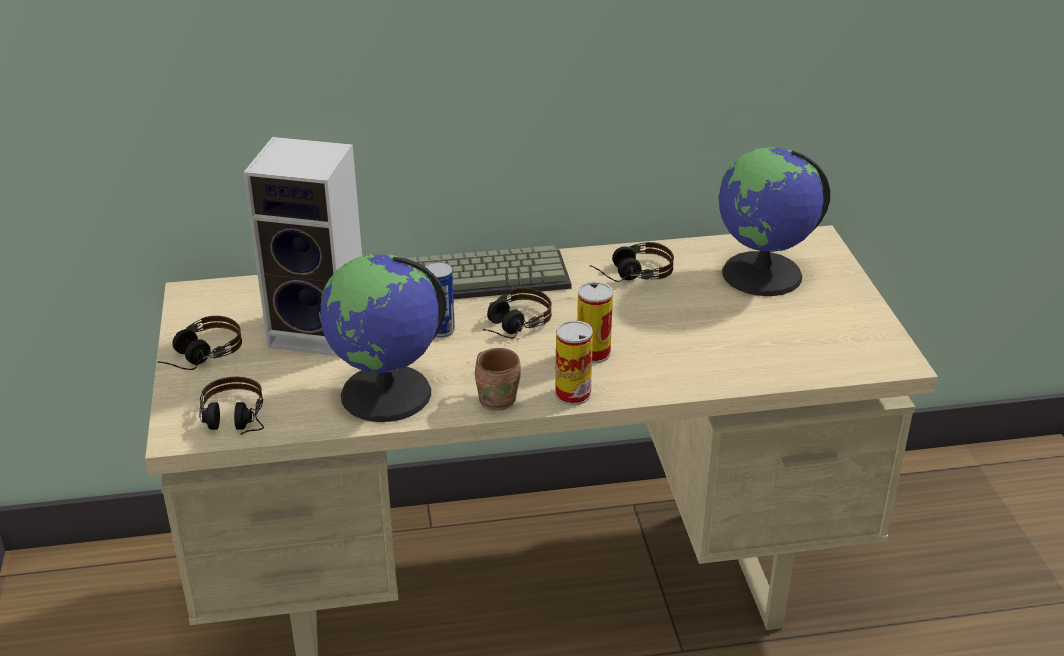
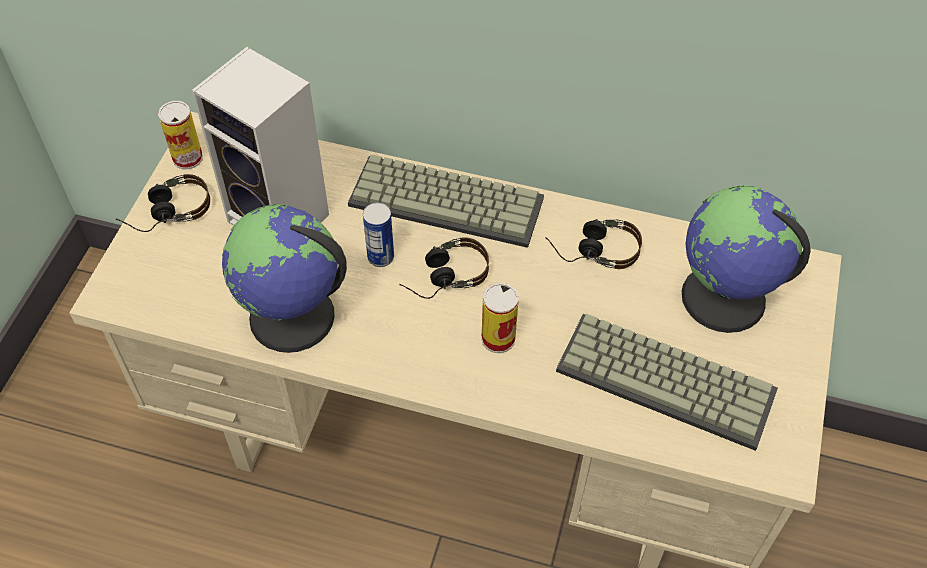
camera: 25 degrees right, 20 degrees up
(234, 425) = (153, 303): headphones -> none
(497, 399) = (381, 361): brown mug -> none
(573, 394) = (449, 382): can -> can (187, 158)
(760, 336) = (668, 379): none -> keyboard

